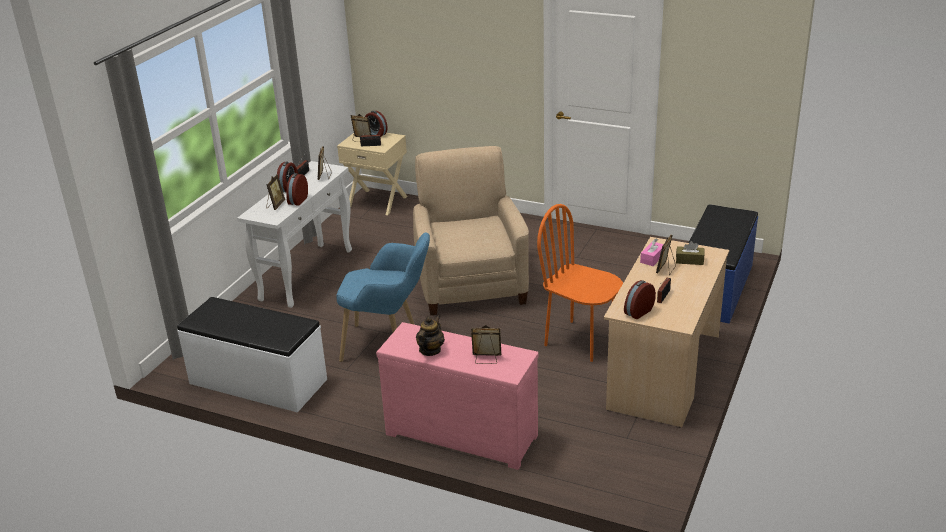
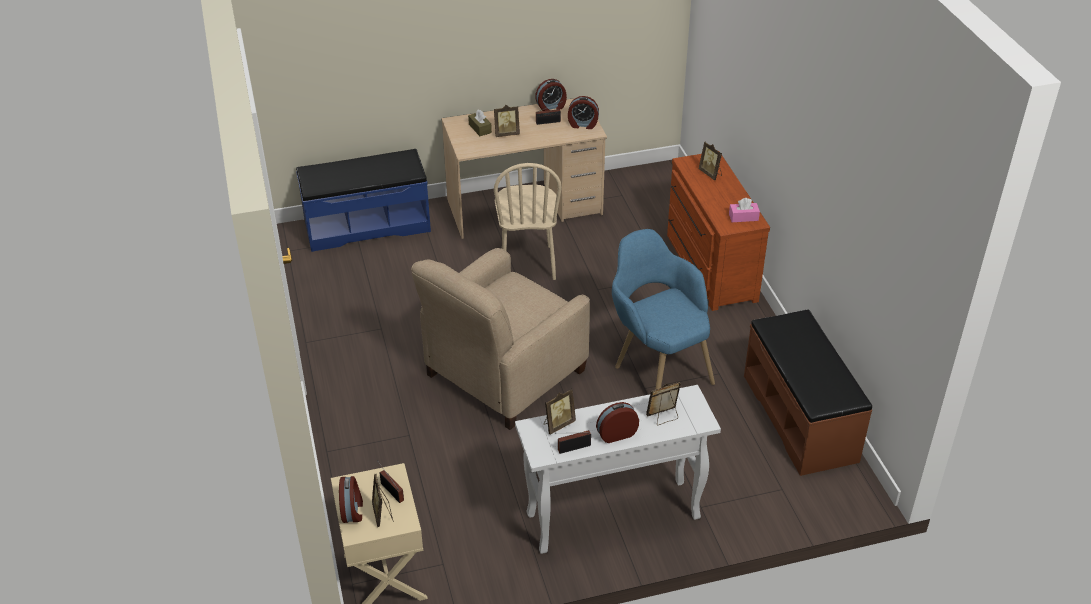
camera: 130 degrees left, 10 degrees up
(257, 382) = (800, 417): white bench -> brown bench
(297, 200) = (634, 406): alarm clock -> alarm clock (551, 107)
(430, 351) = (735, 202): teapot -> none
(463, 432) = (708, 266): pink dresser -> brown dresser
(580, 341) = (527, 263): orange chair -> beige chair
(652, 258) = (496, 145): pink tissue box -> pink tissue box (743, 217)

